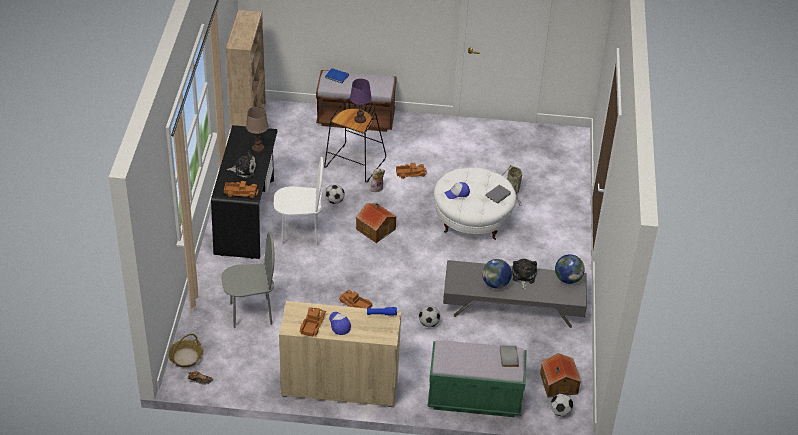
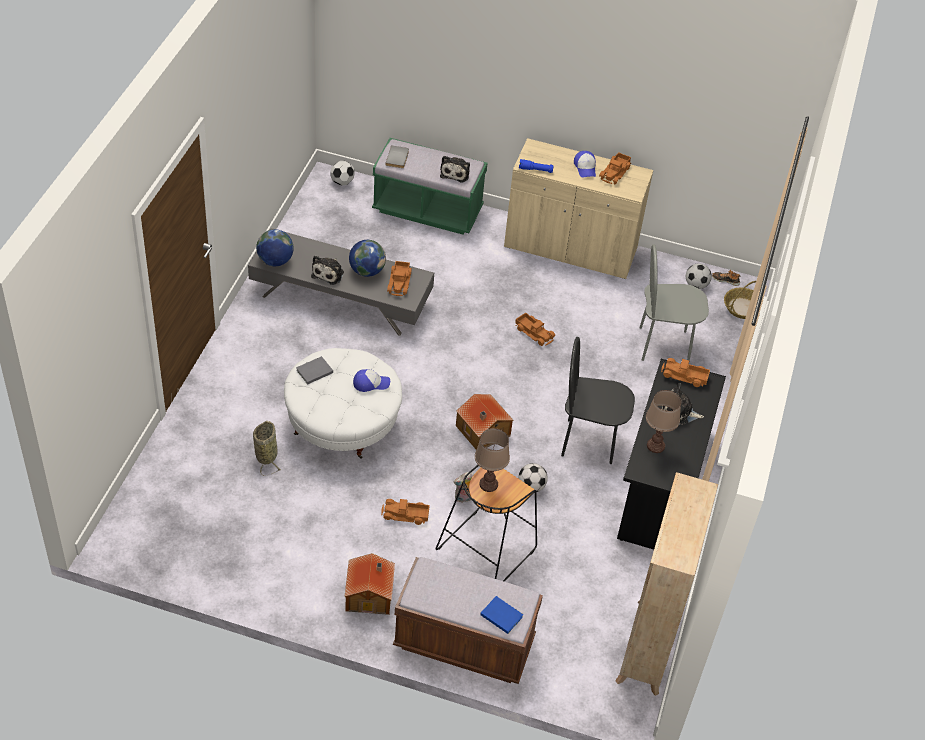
camera: 170 degrees left, 5 degrees up
(300, 234) = (589, 442): white chair -> black chair
(360, 119) = (489, 484): purple table lamp -> brown table lamp
(429, 323) = (451, 295): football -> football (696, 285)
(453, 353) = (455, 172): none -> plush toy
(467, 279) = (400, 282): none -> toy truck
(558, 384) = (330, 207): toy house -> toy house (370, 593)

